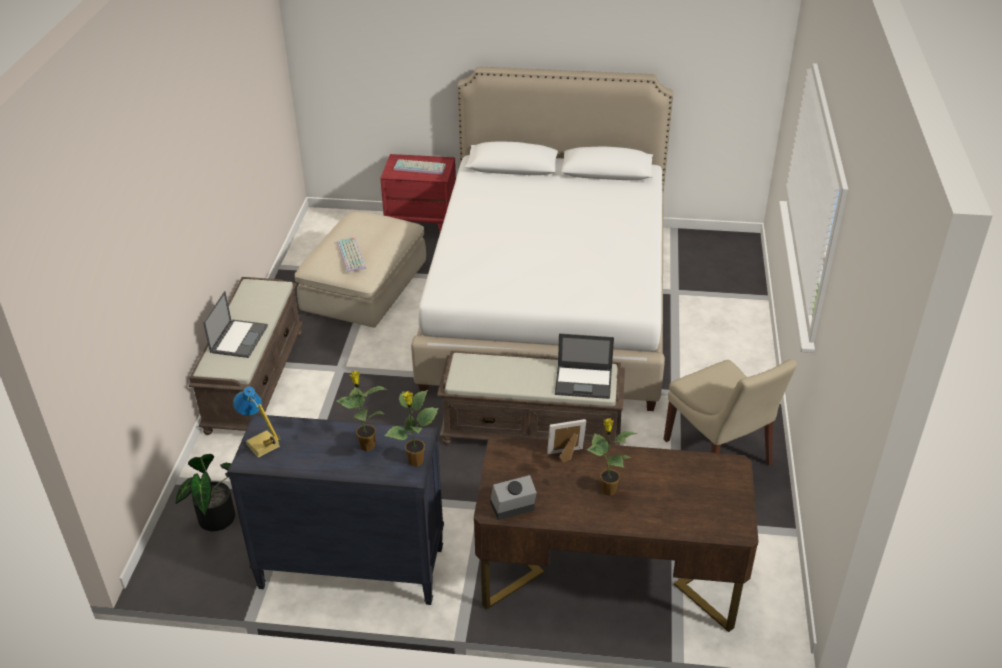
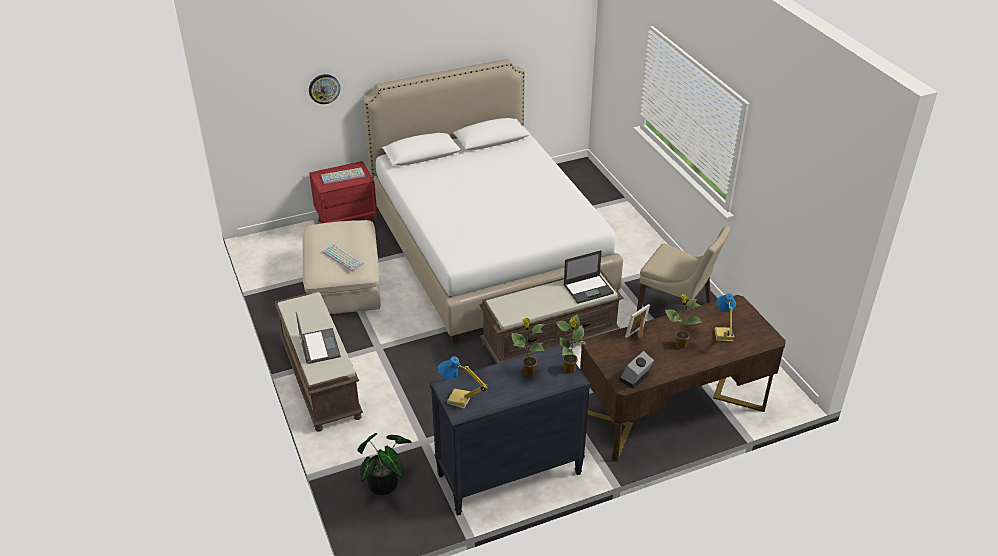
camera: 30 degrees left, 0 degrees up
(414, 57) = (324, 88): none -> wall clock
(676, 499) = (723, 335): none -> table lamp

